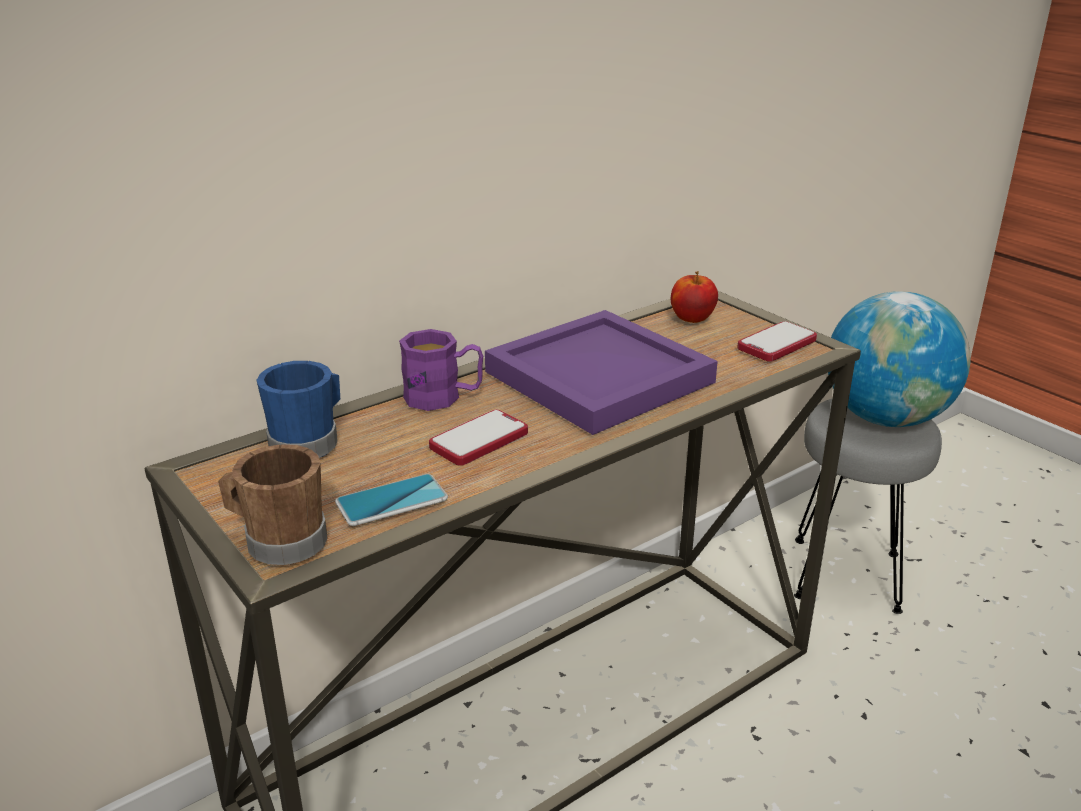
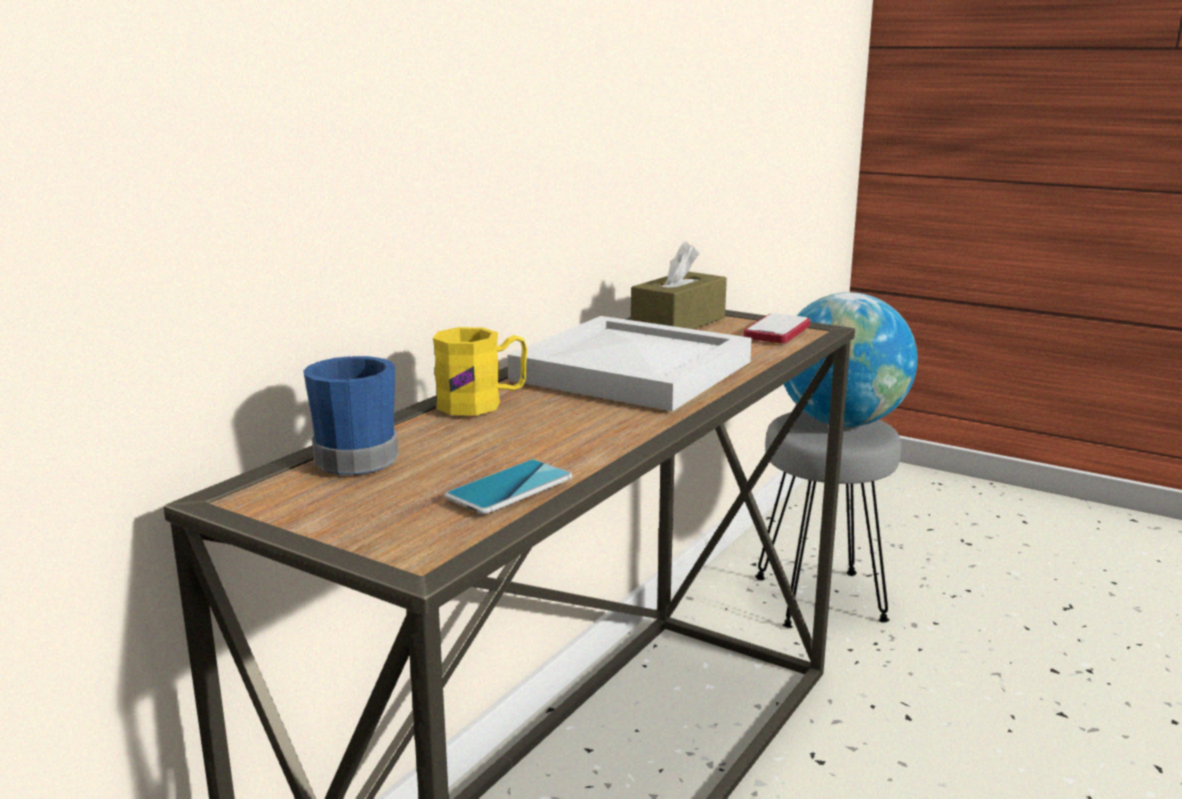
camera: 20 degrees left, 10 degrees down
(278, 541) = (407, 540): brown mug -> none
(443, 397) = (482, 403): purple mug -> yellow mug
(479, 440) = (555, 431): phone -> none
(599, 378) = (633, 372): purple tray -> white tray
(692, 318) = (678, 323): apple -> brown tissue box

